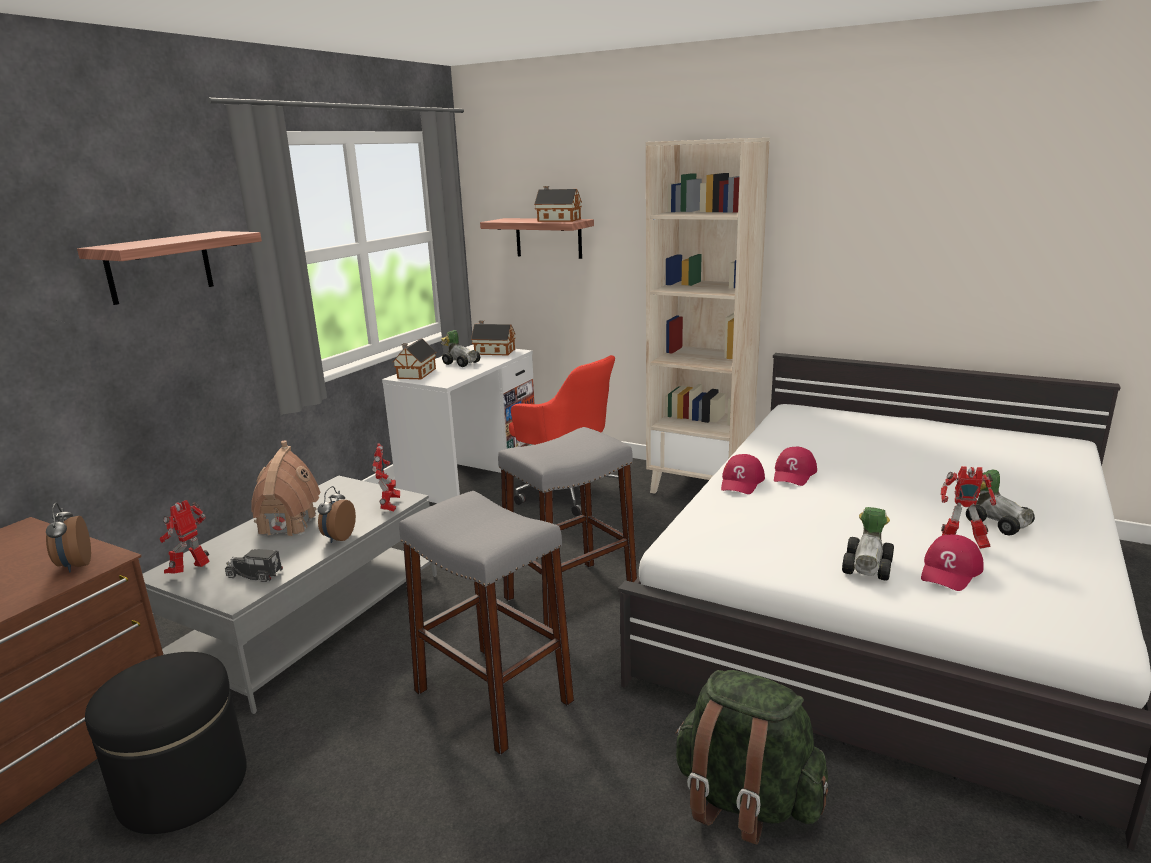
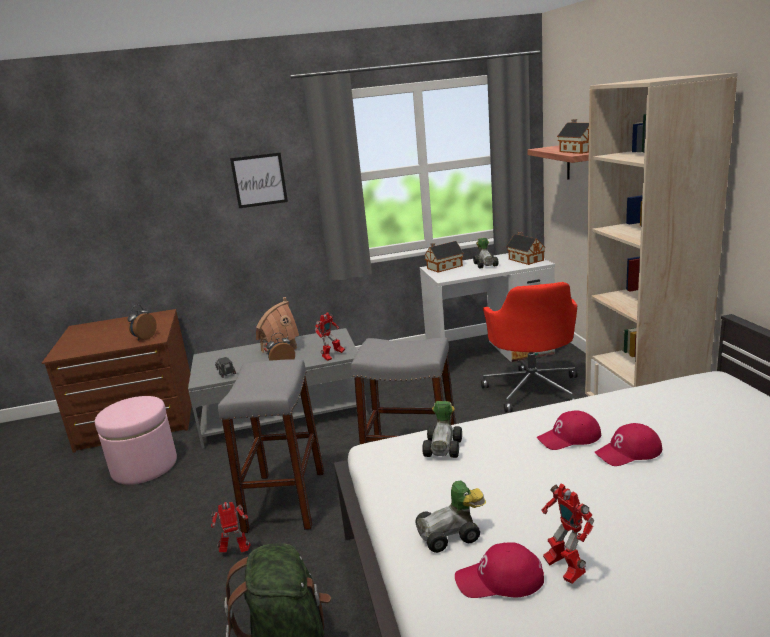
camera: 50 degrees right, 0 degrees up
(159, 267) = (259, 180): shelf -> picture
(183, 786) = (144, 466): black ottoman -> pink ottoman
(191, 571) = (212, 360): toy robot -> toy robot (236, 552)
(741, 482) = (513, 425): red cap -> red cap (628, 452)
(995, 522) = (653, 572): toy car -> toy car (445, 446)

